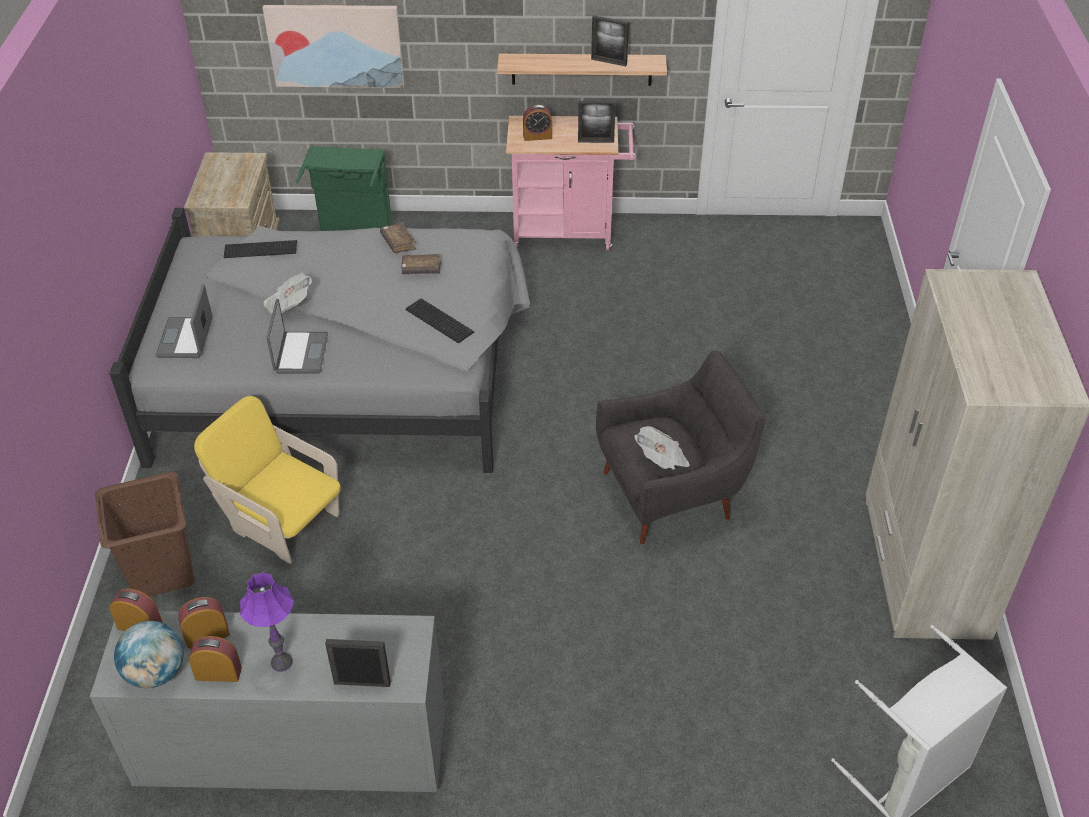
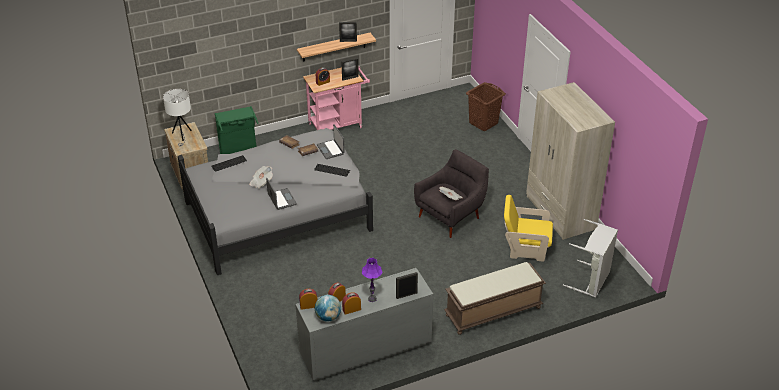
camera: 25 degrees left, 5 degrees down
(161, 571) = (259, 309): brown laundry basket -> brown laundry basket (483, 123)
(186, 338) = (226, 208): laptop -> laptop (331, 149)
(223, 173) = (182, 136): none -> white table lamp
(282, 522) = (297, 275): yellow armchair -> yellow armchair (525, 248)
(335, 45) = (220, 62): picture -> none
(627, 767) = (493, 312): none -> brown bench

